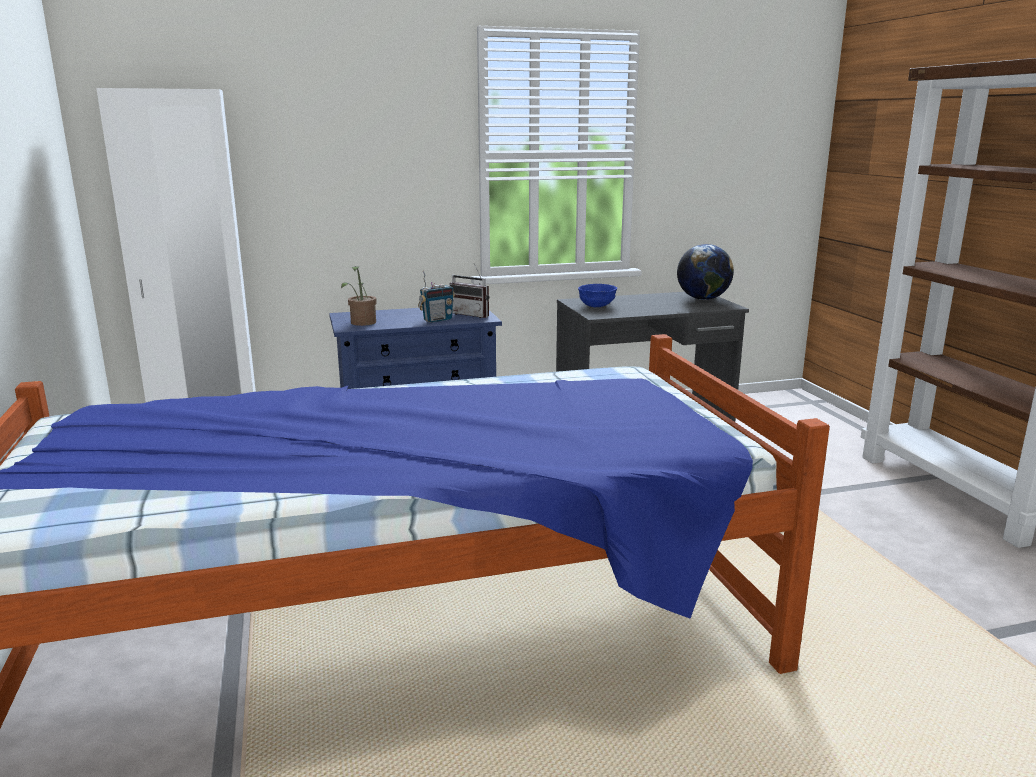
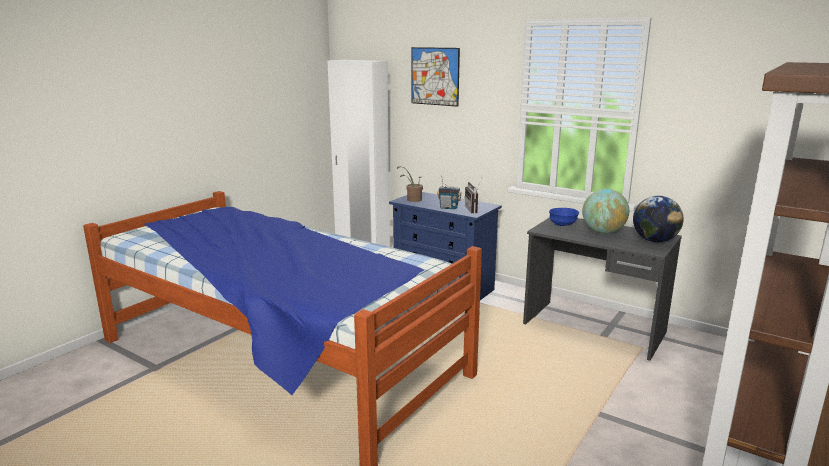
camera: 50 degrees right, 0 degrees up
(324, 116) = (435, 76): none -> picture
(648, 303) = (603, 232): none -> globe

